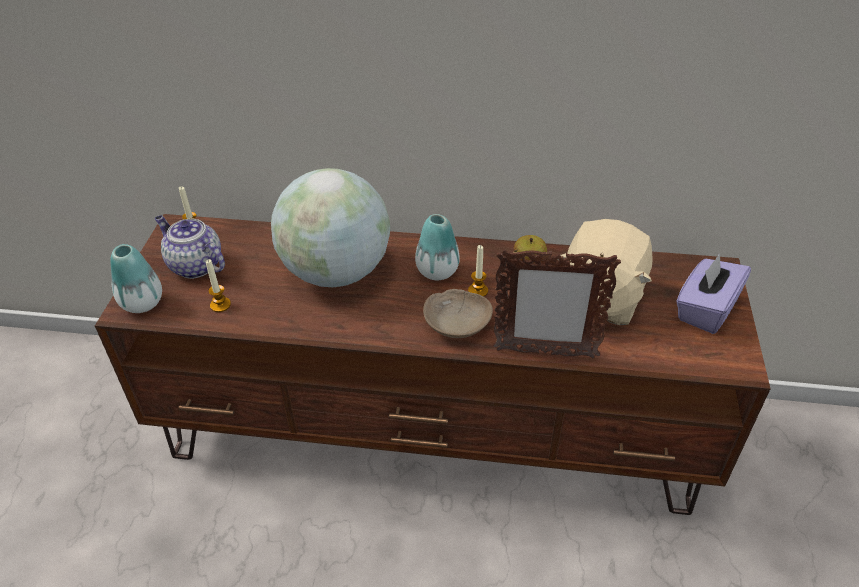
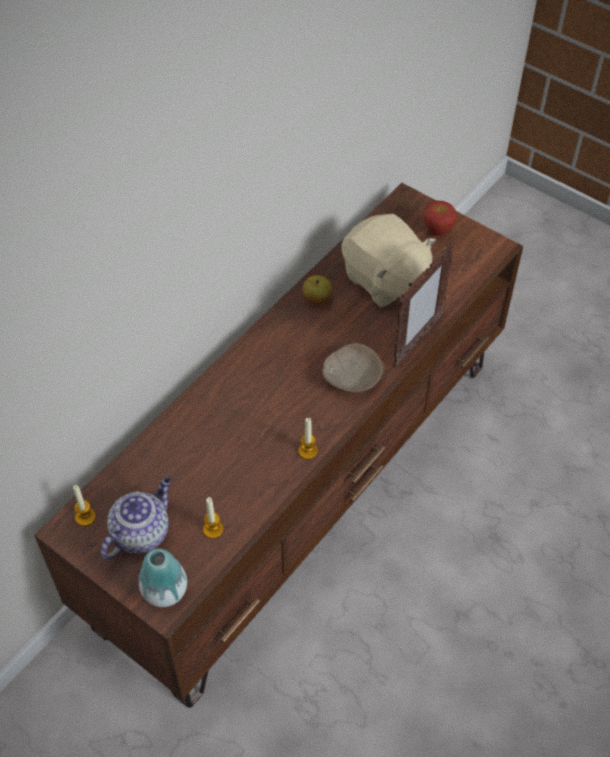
camera: 60 degrees left, 10 degrees up
(194, 265) = (141, 532): teapot -> teapot turned 150 degrees clockwise
(336, 272) = (233, 429): globe -> none
(437, 271) = (284, 360): vase -> none
(478, 291) = (326, 346): candle -> candle (308, 451)
(705, 309) = (437, 232): purple tissue box -> apple

